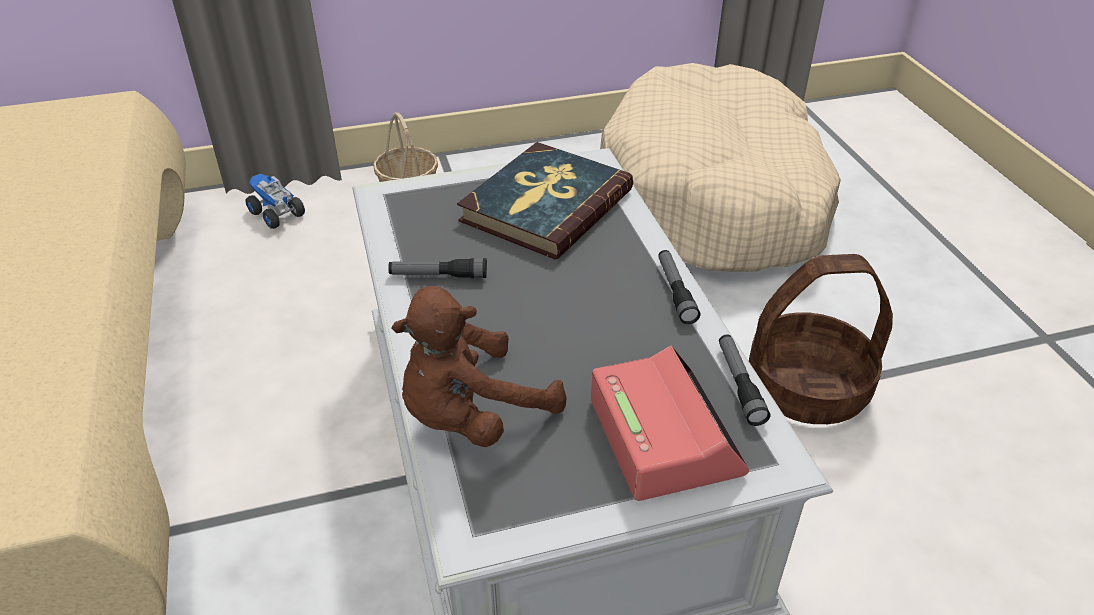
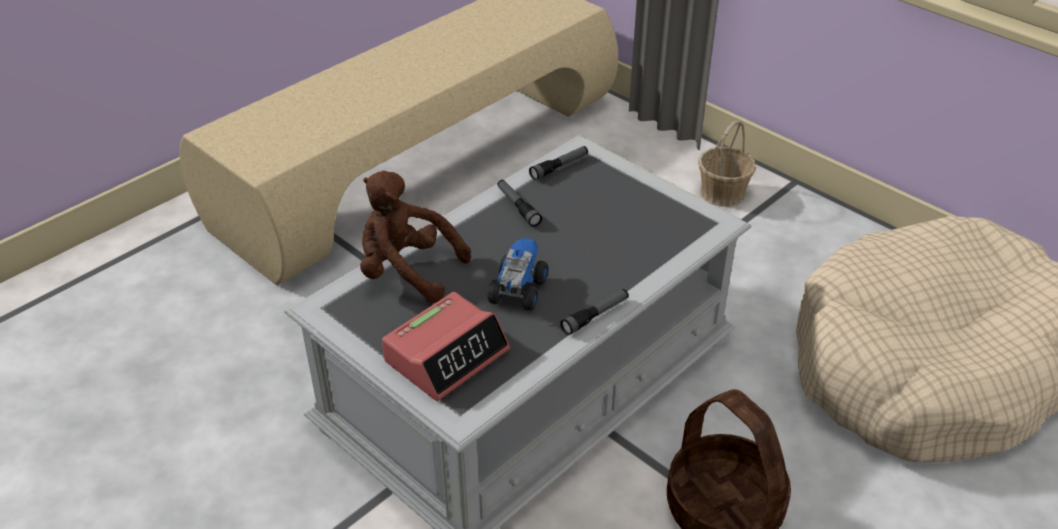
camera: 60 degrees right, 0 degrees up
(276, 214) = (637, 144): toy truck -> toy truck (518, 290)
(545, 205) = (638, 221): book -> none
(739, 384) = (521, 376): flashlight -> flashlight (559, 167)

